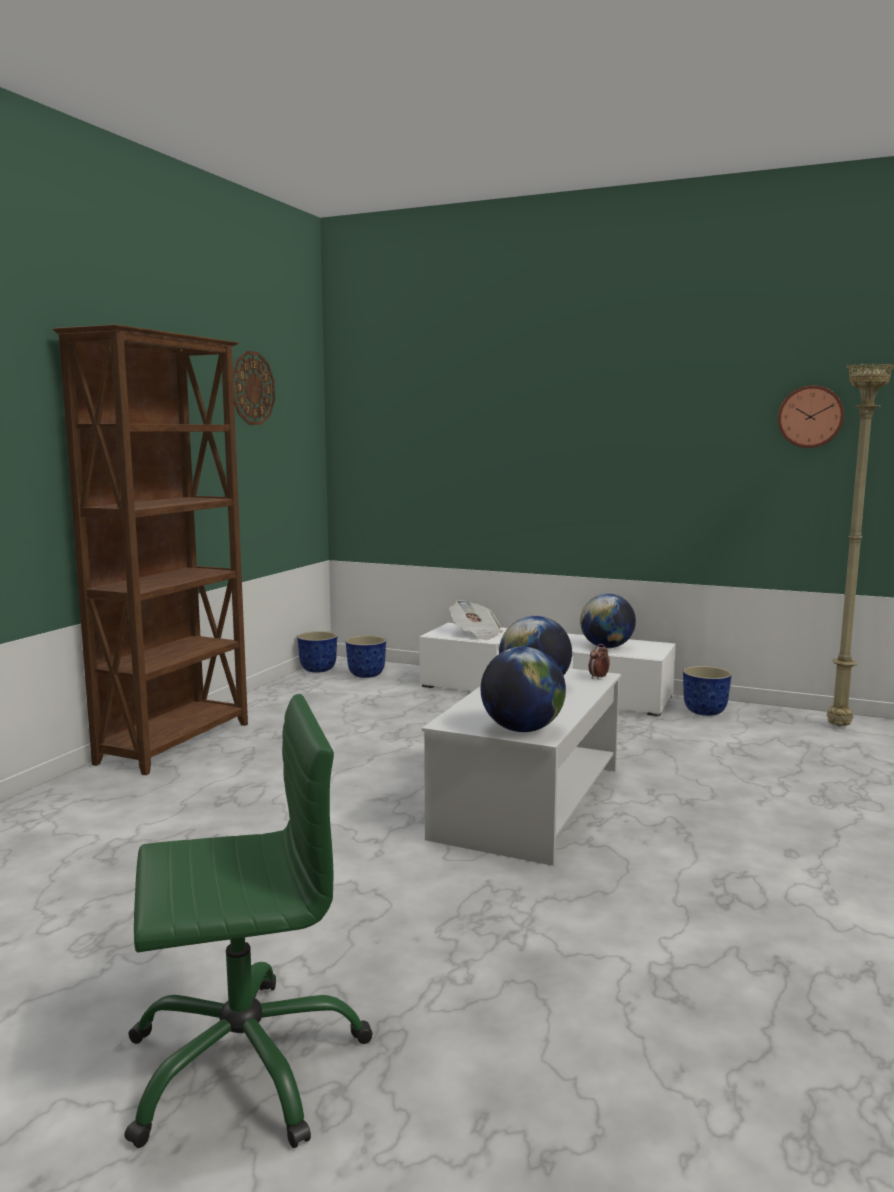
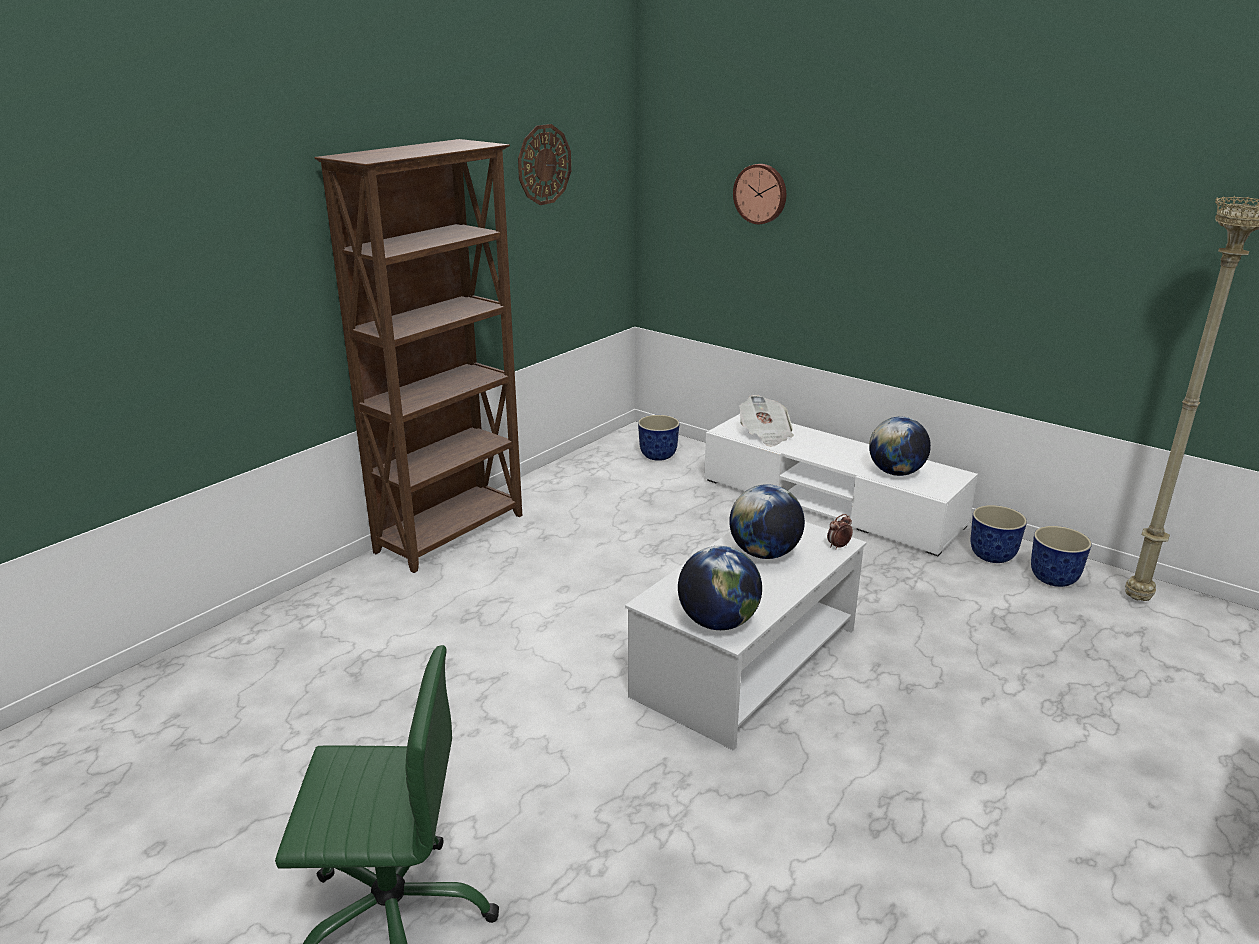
camera: 15 degrees right, 15 degrees up
(317, 670) = (613, 443): planter -> planter (1052, 579)
(810, 417) = (1171, 244): wall clock -> wall clock (761, 193)

